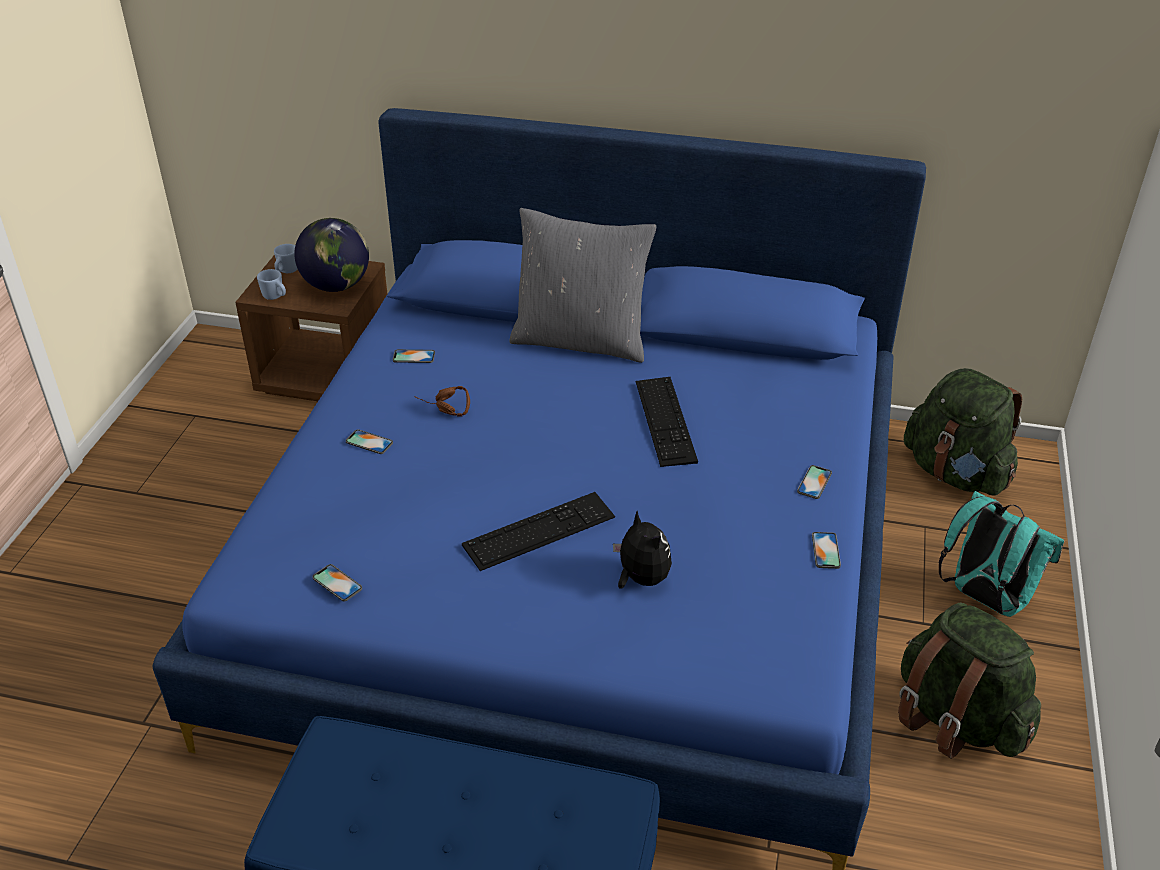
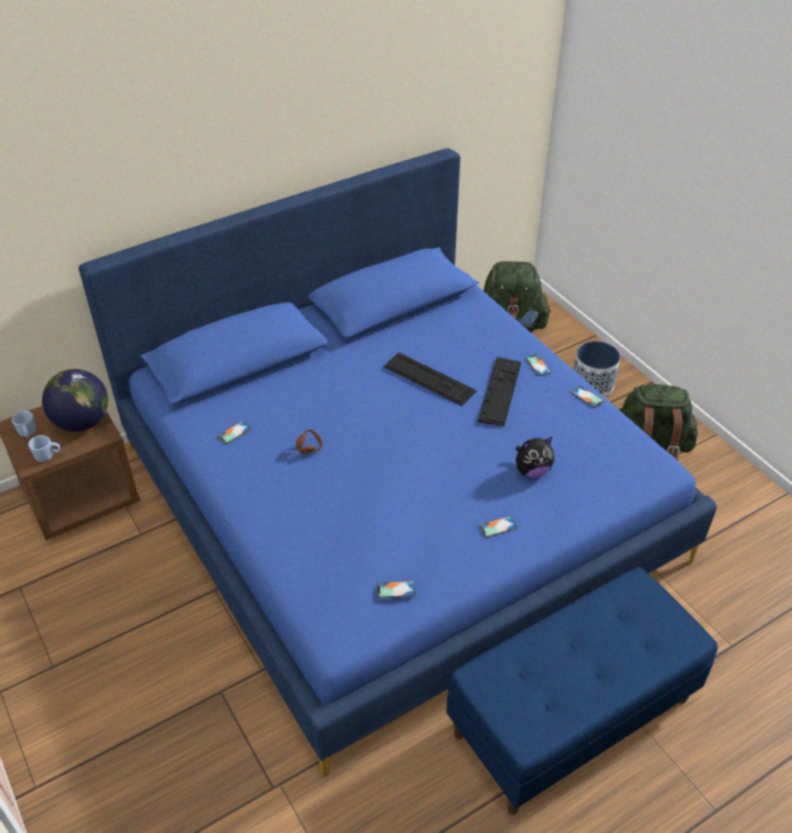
camera: 45 degrees left, 5 degrees up
(369, 442) = (288, 501): phone -> phone (498, 527)
(539, 531) = (453, 482): keyboard -> keyboard (500, 391)
(581, 340) = (317, 361): grey pillow -> none
(641, 579) = (532, 471): plush toy -> plush toy turned 150 degrees clockwise
(984, 598) = (592, 384): turquoise backpack -> planter

